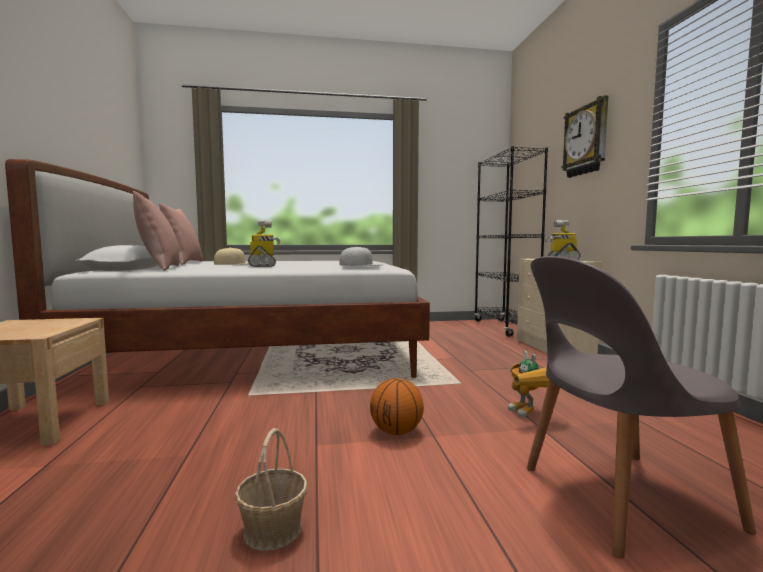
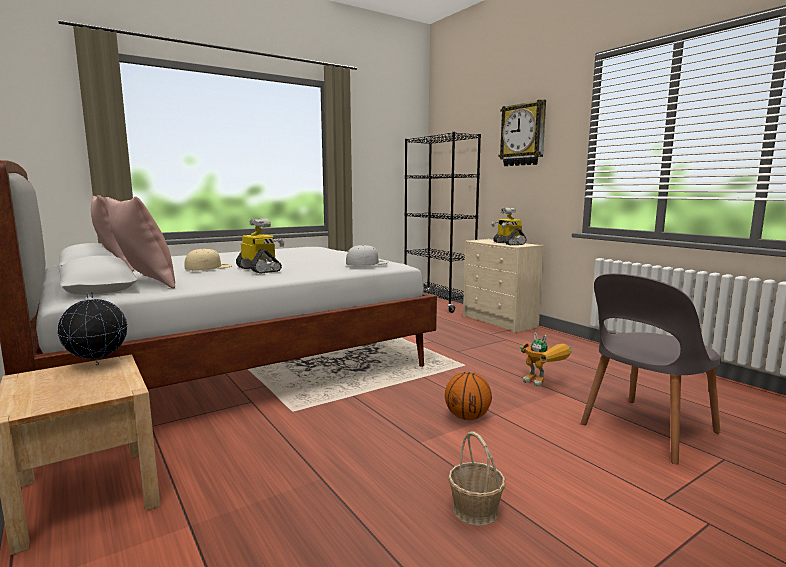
camera: 25 degrees left, 5 degrees up
(66, 320) = (98, 365): none -> globe

